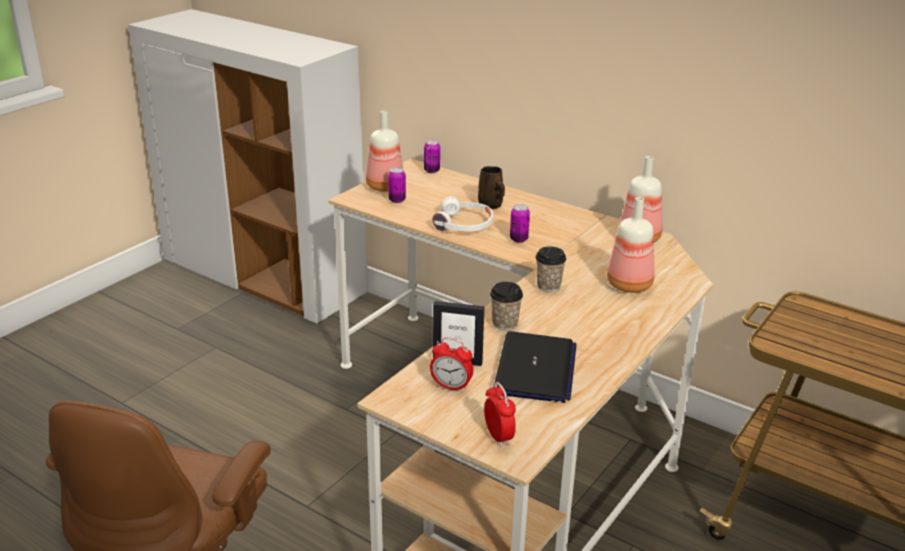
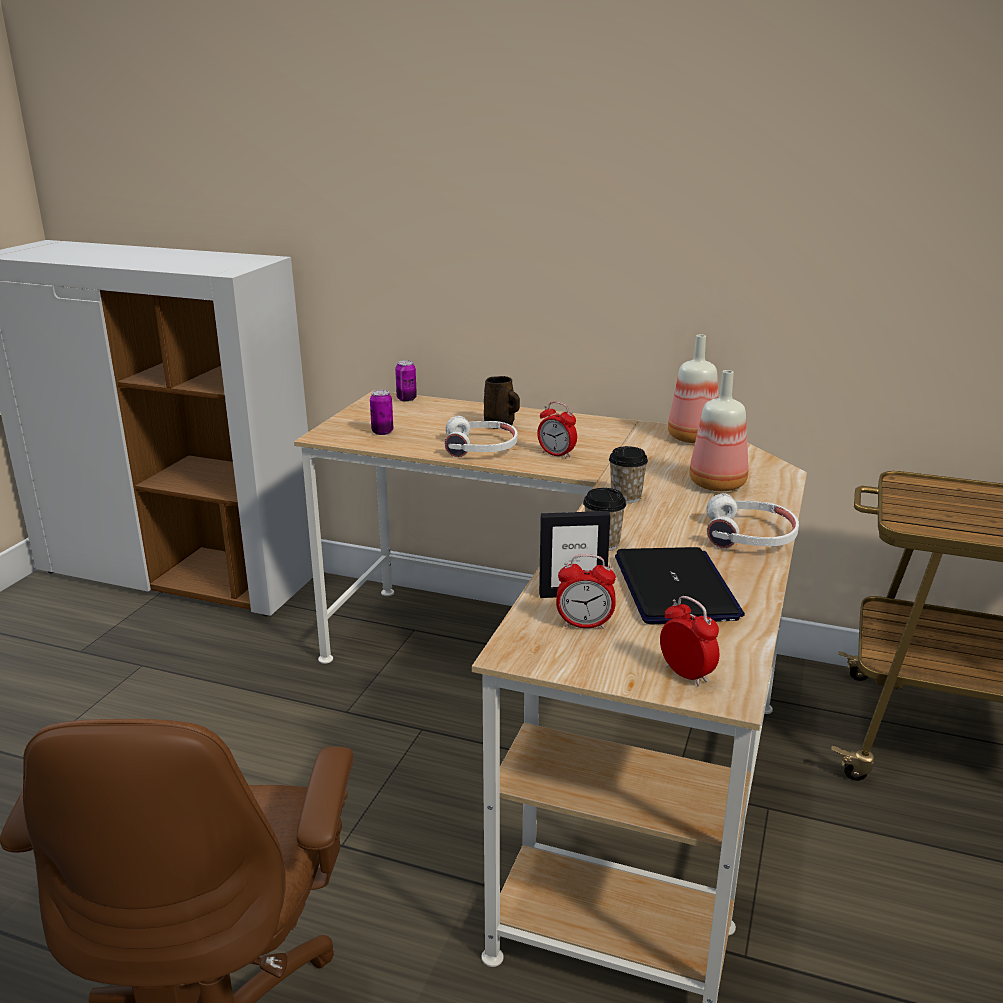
camera: 15 degrees left, 5 degrees down
(385, 187) = (360, 421): bottle -> none
(518, 239) = (556, 454): can -> alarm clock
(623, 335) = (750, 536): none -> white headphones

